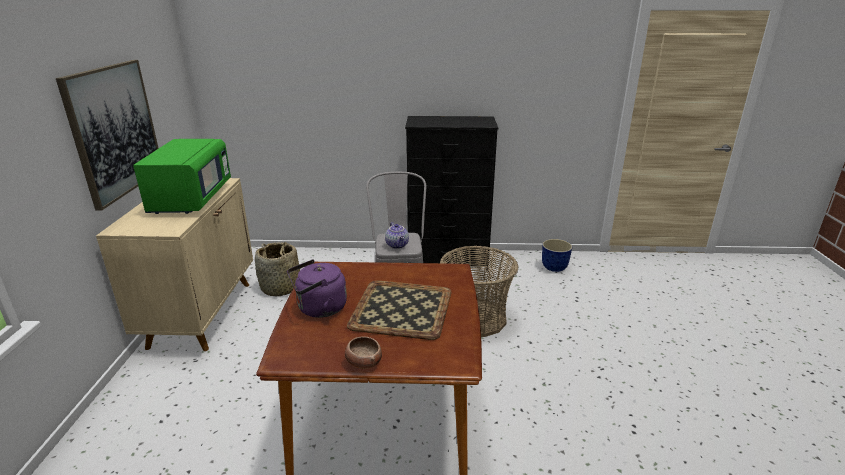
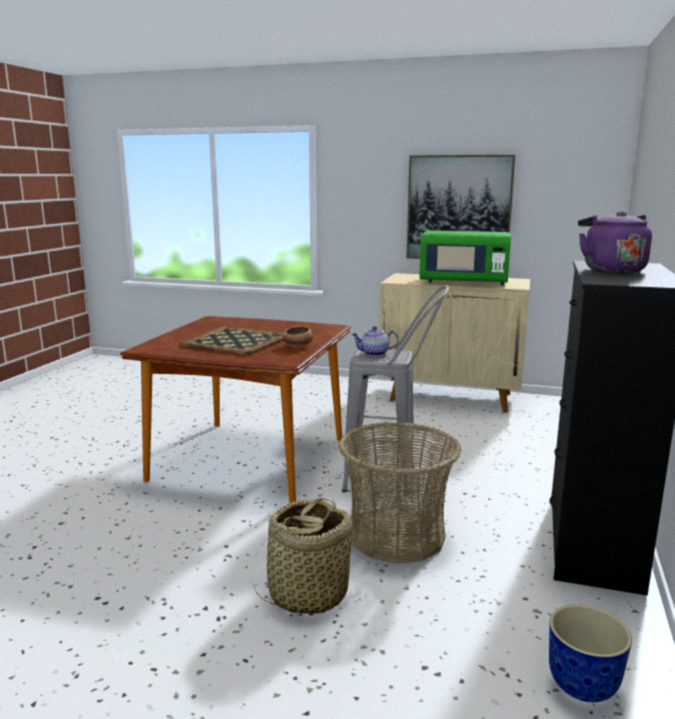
camera: 105 degrees right, 10 degrees down
(281, 288) = (498, 426): basket -> basket (307, 593)
(319, 309) = (263, 325): purple kettle -> purple kettle (611, 270)
(363, 362) = (182, 331): bowl -> bowl (298, 346)

